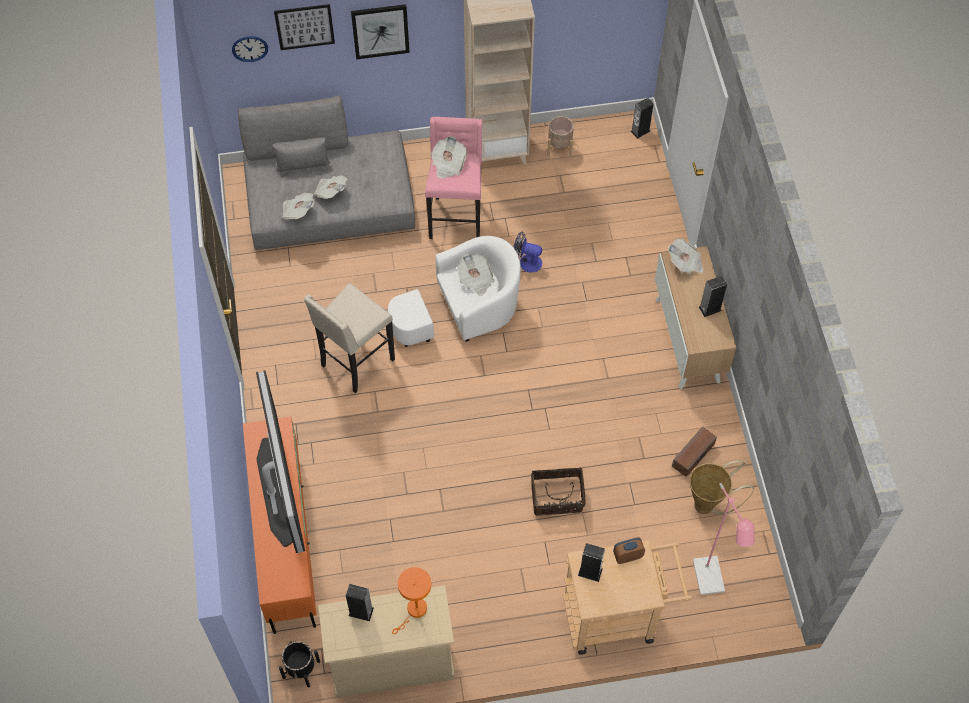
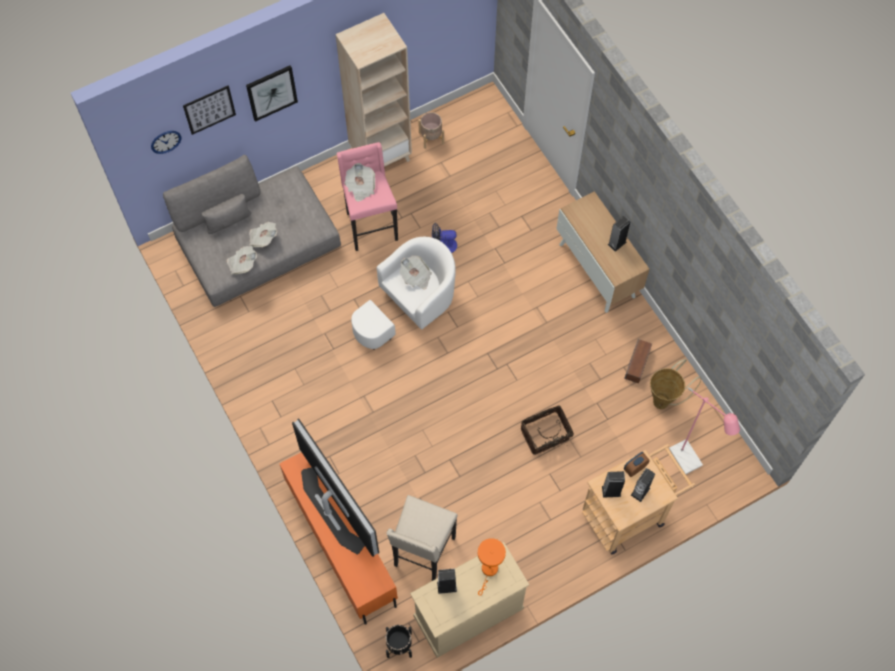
camera: 20 degrees left, 5 degrees up
(356, 363) = (338, 377): beige stool -> beige stool (423, 552)
(640, 131) = (491, 103): speaker -> speaker (640, 491)
(685, 263) = (583, 211): newspaper -> none

